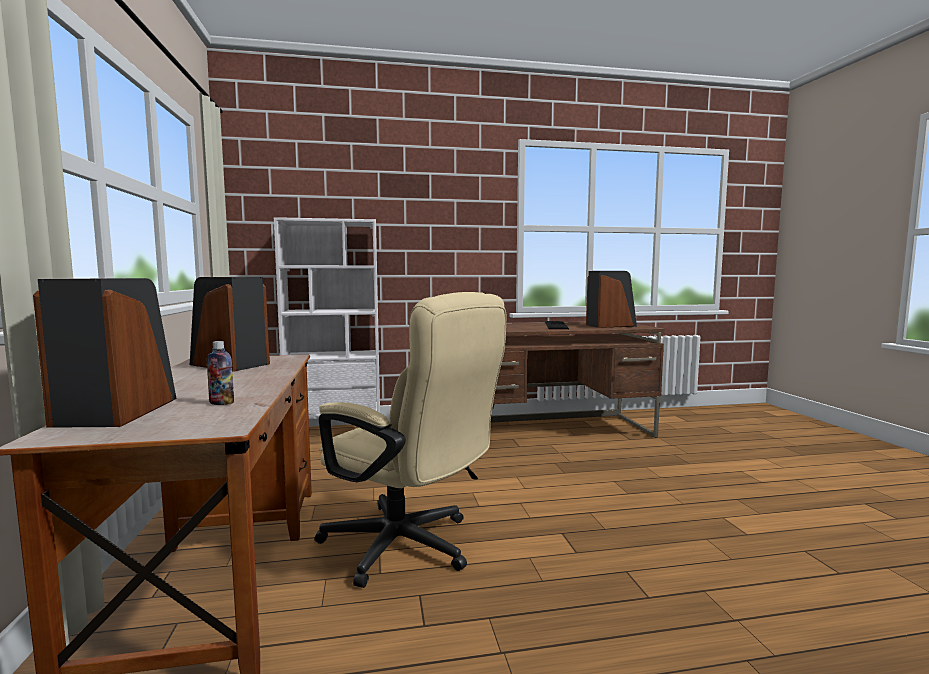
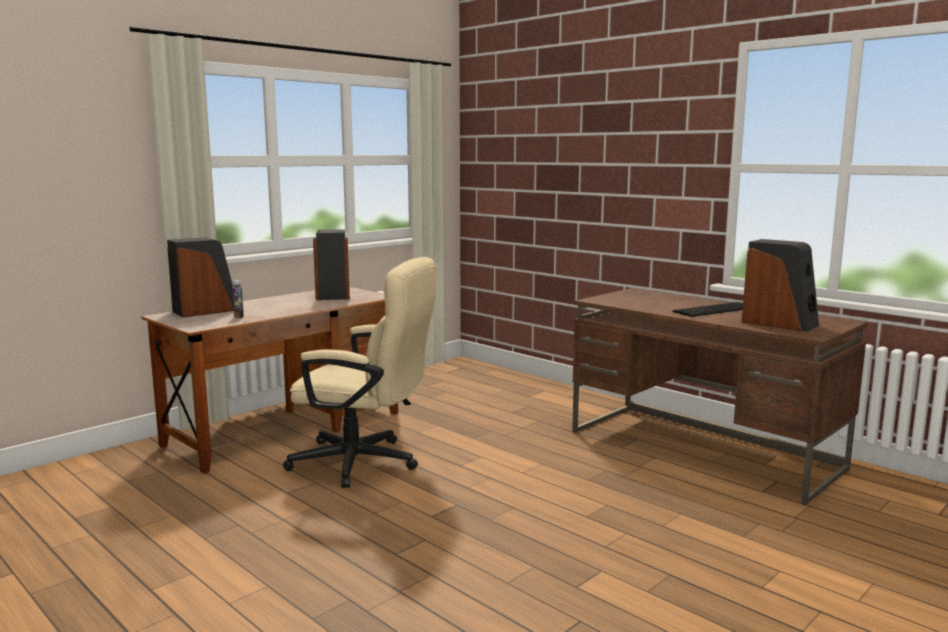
camera: 55 degrees right, 5 degrees up
(335, 432) = (517, 380): white bookcase -> none
(409, 548) = (365, 463): beige office chair -> beige office chair turned 75 degrees counterclockwise

